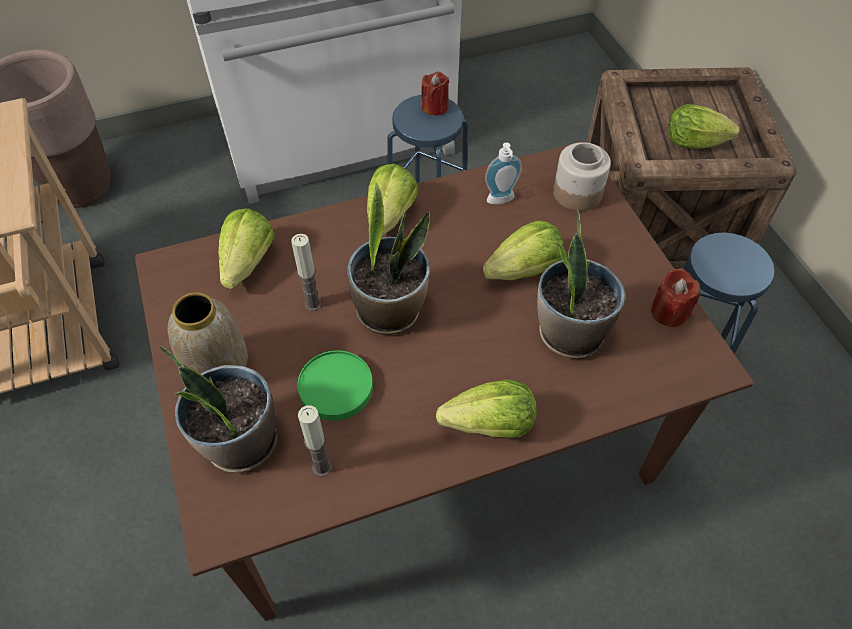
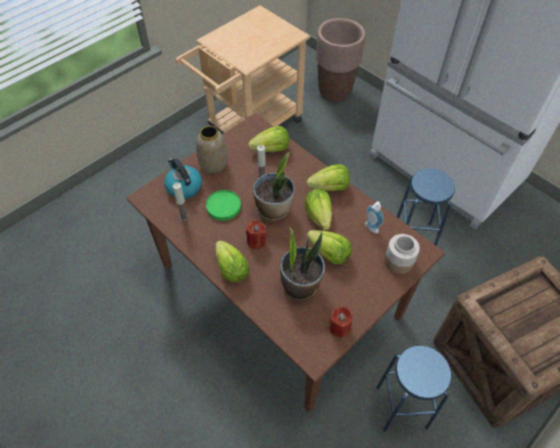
camera: 65 degrees right, 0 degrees up
(240, 442) = (183, 186): potted plant -> kettle
(435, 107) = (442, 184): red candle -> red candle (256, 241)
(693, 142) = (517, 325): lettuce -> lettuce (319, 215)

